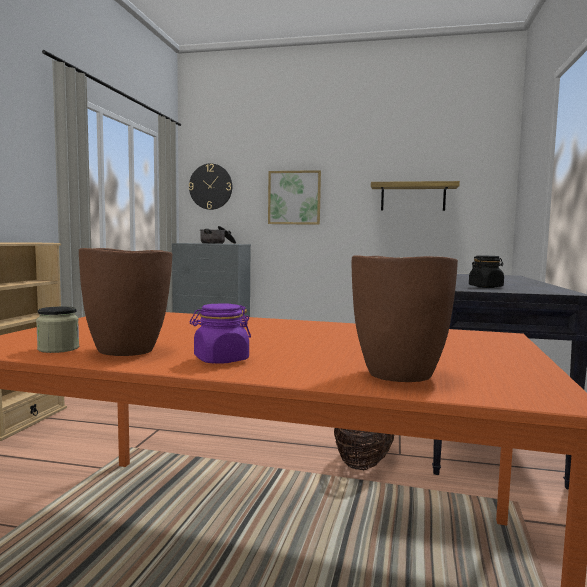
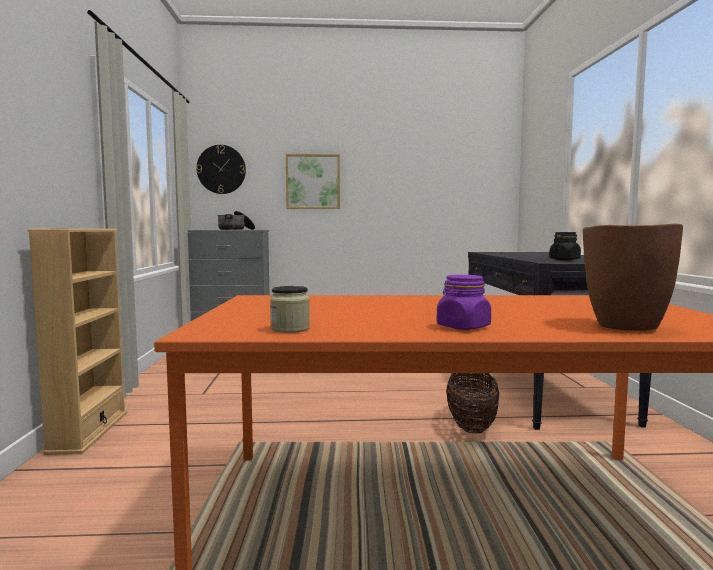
camera: 15 degrees left, 0 degrees up
(128, 350) = (361, 326): brown vase -> none
(413, 197) = (429, 182): shelf -> none

